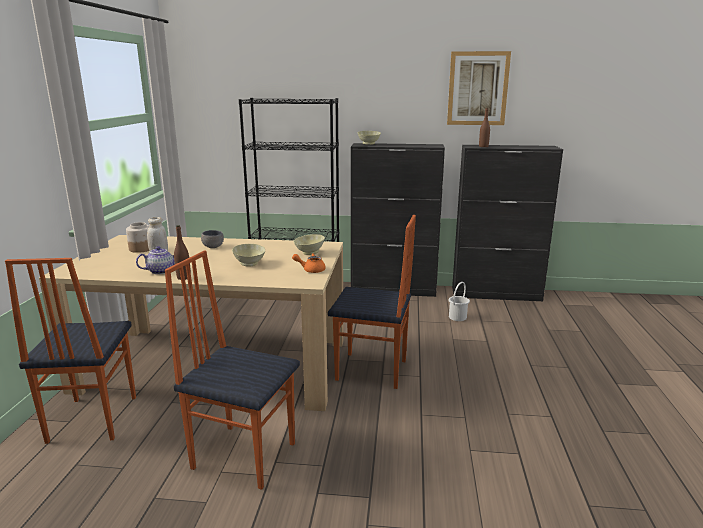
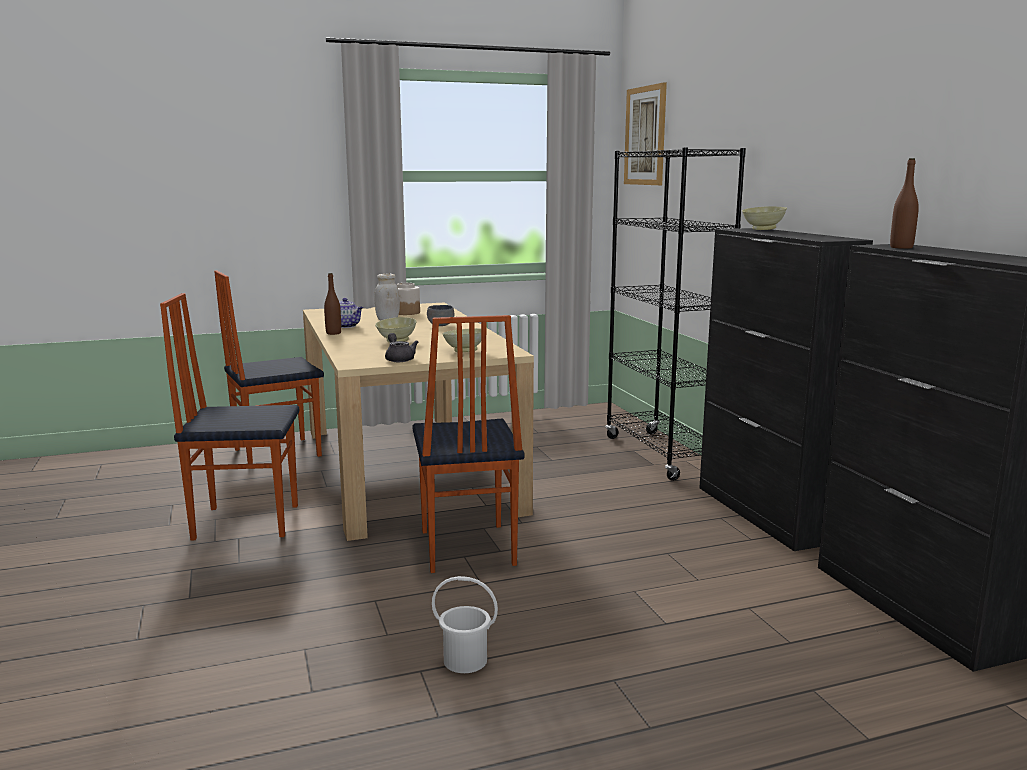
camera: 65 degrees right, 5 degrees down
(244, 454) = (245, 521): chair -> chair turned 90 degrees counterclockwise
(311, 270) = (399, 359): orange teapot -> grey teapot
(457, 317) = (730, 583): white bucket -> white bucket (465, 660)
(478, 88) = (946, 118): picture -> picture (645, 136)

